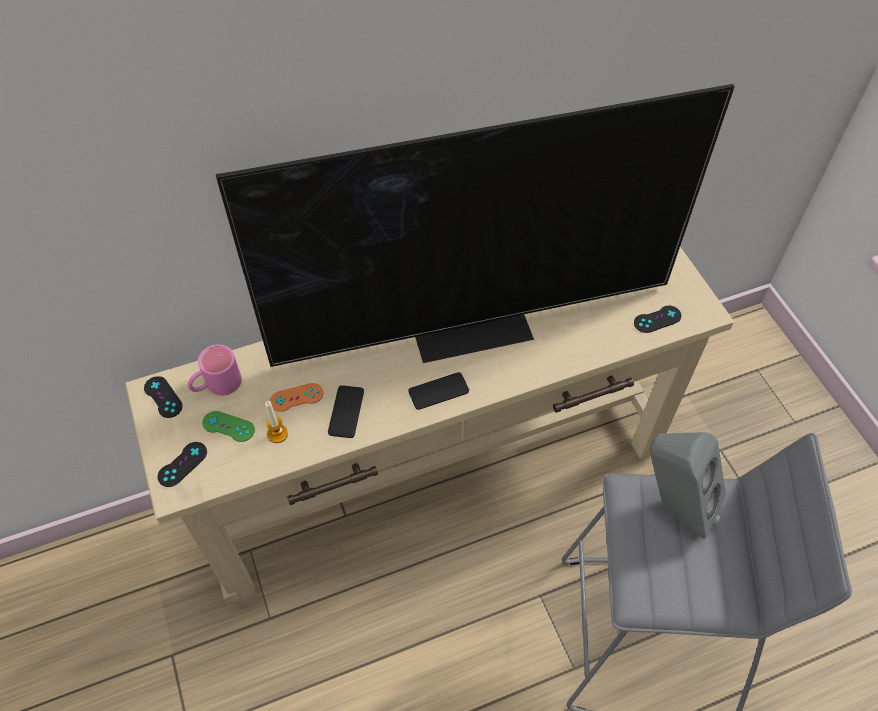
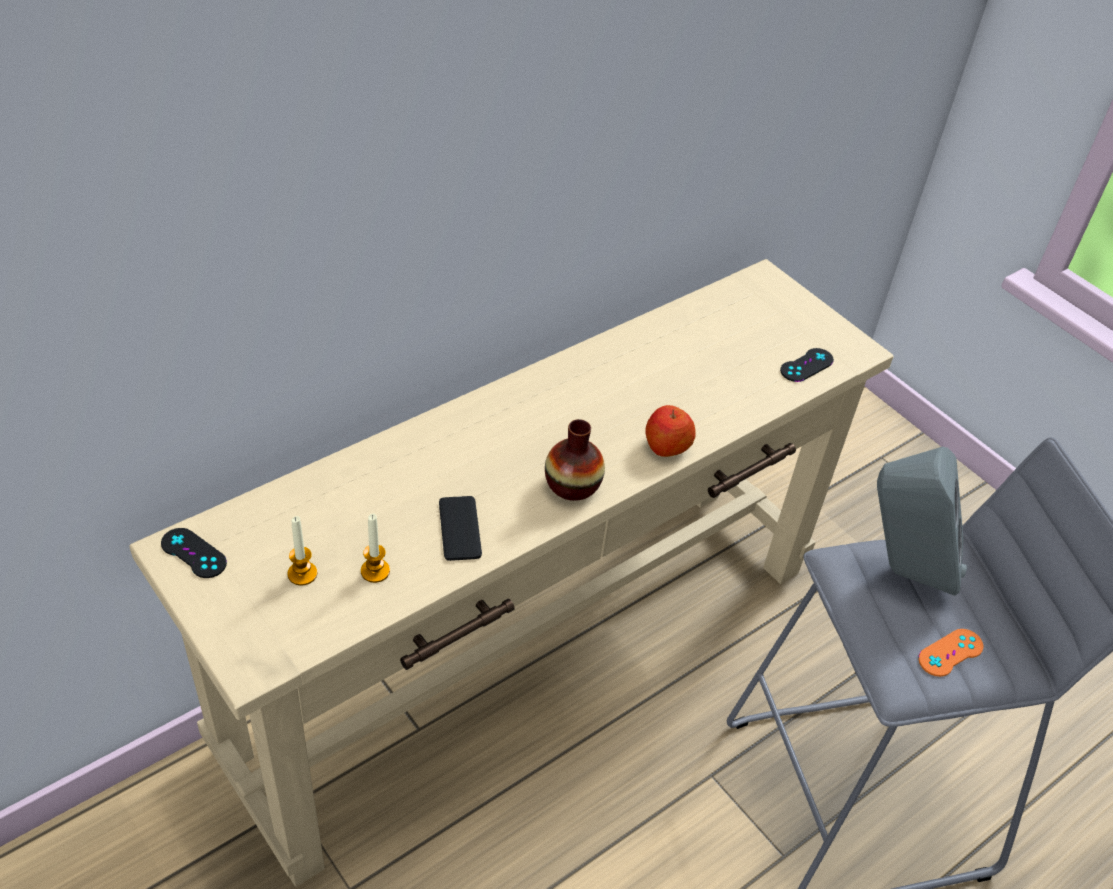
camera: 20 degrees left, 10 degrees down
(182, 464) = (252, 632): black game controller -> none
(216, 385) = (266, 526): pink mug -> none
(228, 426) = (302, 574): green game controller -> candle
(296, 397) = (385, 522): orange game controller -> orange game controller (950, 653)
(438, 391) = (572, 485): phone -> vase
(473, 325) = (587, 403): television -> none
(521, 371) = (667, 445): none -> apple

